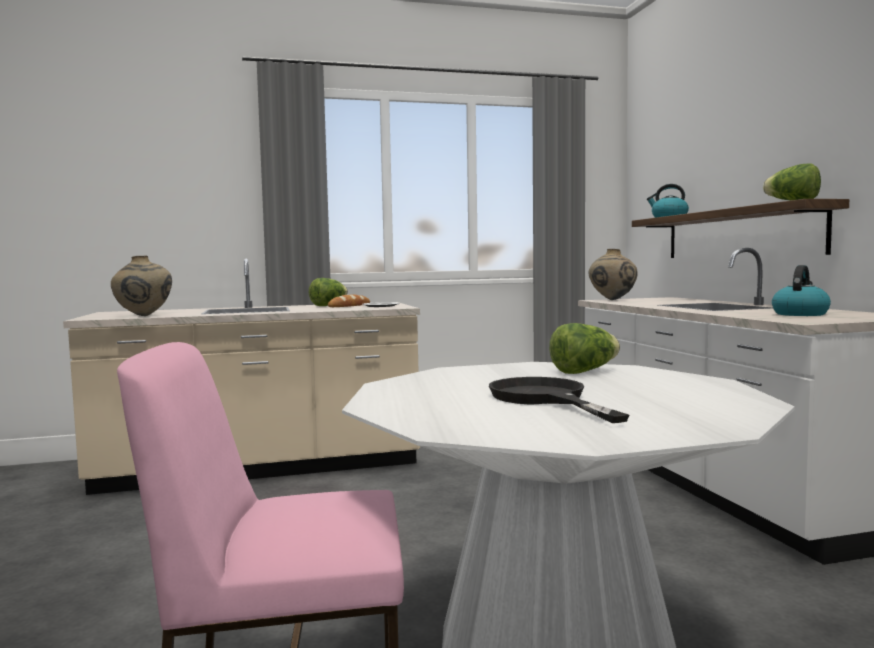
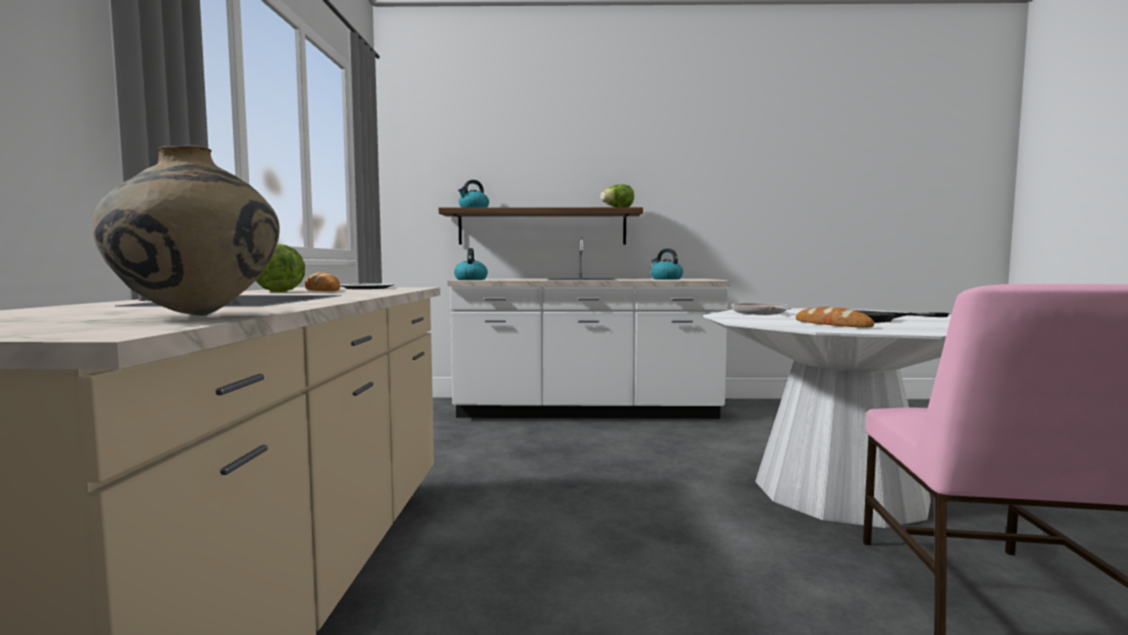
camera: 75 degrees left, 0 degrees up
(450, 387) = (832, 324): none -> bread
(584, 372) = (760, 313): lettuce -> frying pan
(612, 300) = (470, 279): beige vase -> kettle

